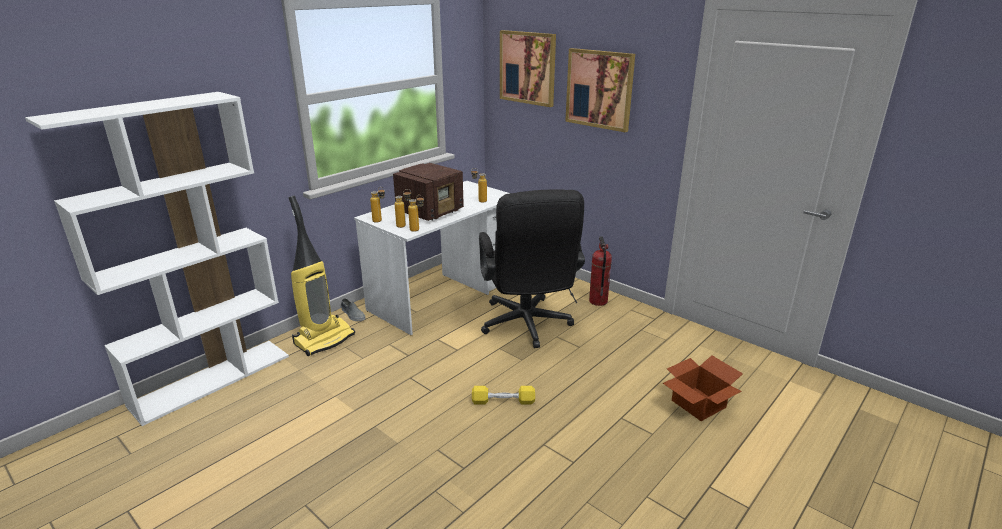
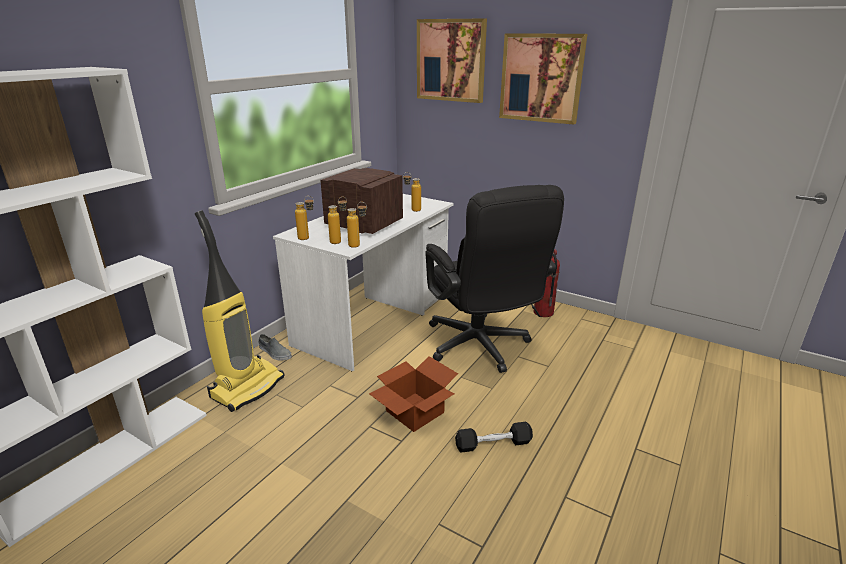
camera: 10 degrees left, 0 degrees up
(431, 211) = (363, 224): radio -> radio turned 90 degrees counterclockwise
(503, 401) = (493, 444): yellow dumbbell -> black dumbbell
(697, 404) = (706, 420): cardboard box -> cardboard box (413, 412)

